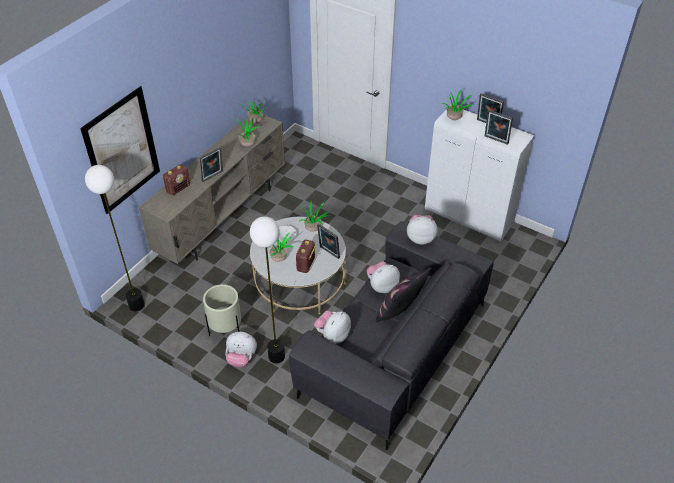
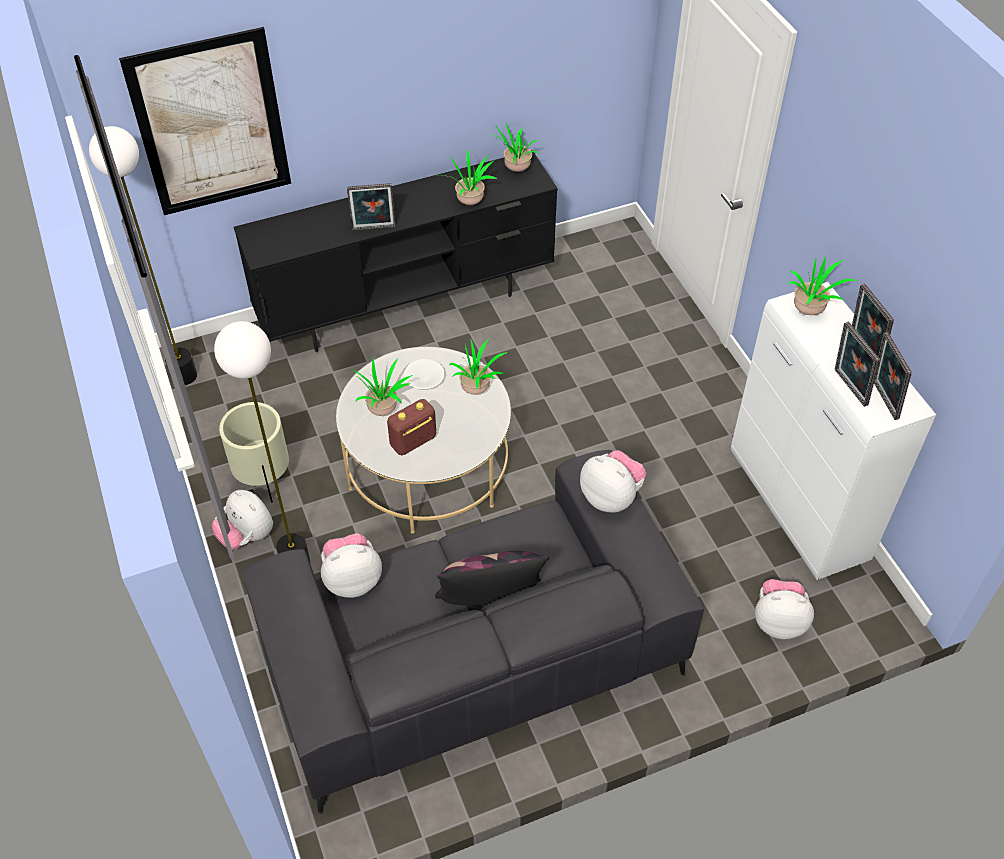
camera: 35 degrees right, 5 degrees up
(178, 188) = (310, 224): radio -> none
(223, 217) = (408, 305): beige tv stand -> black tv stand
(328, 253) = (464, 441): picture frame -> picture frame (882, 400)
(382, 286) = (498, 543): plush toy -> plush toy (778, 621)

